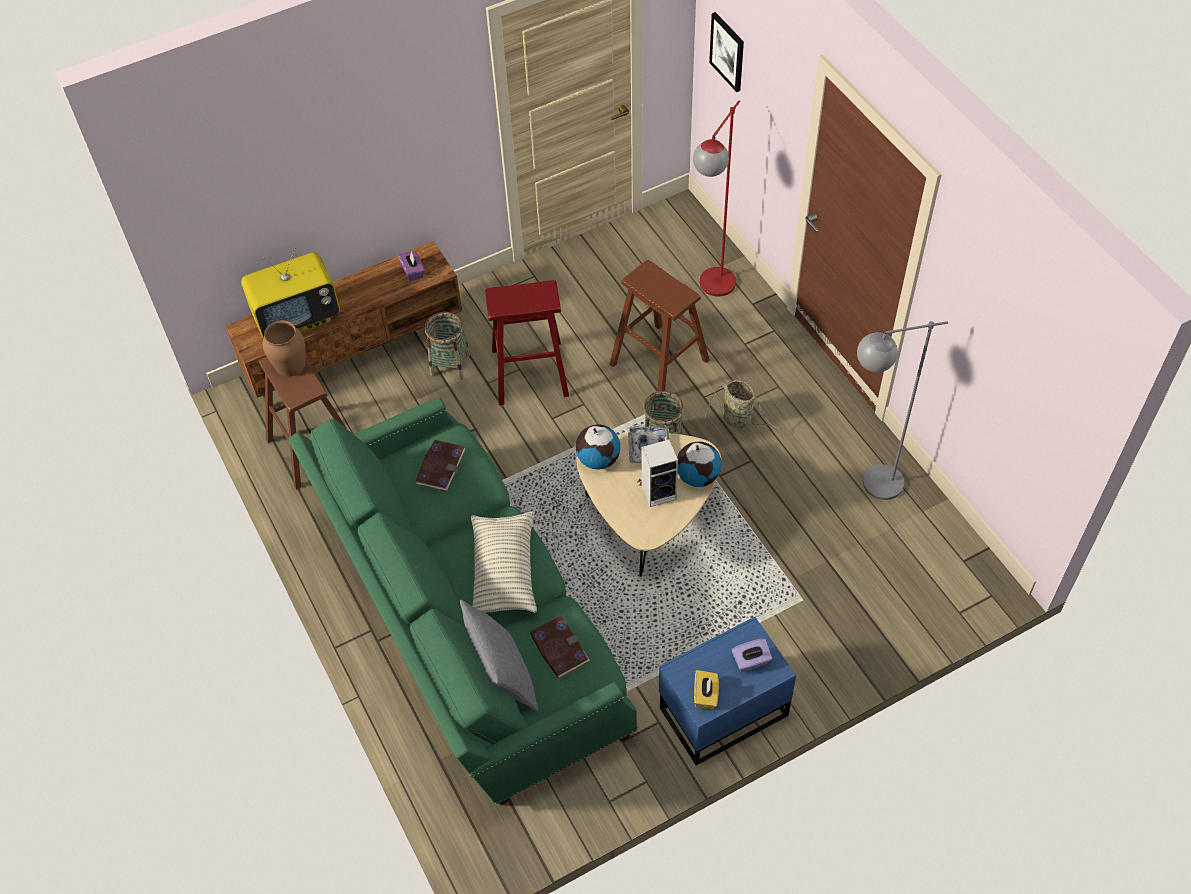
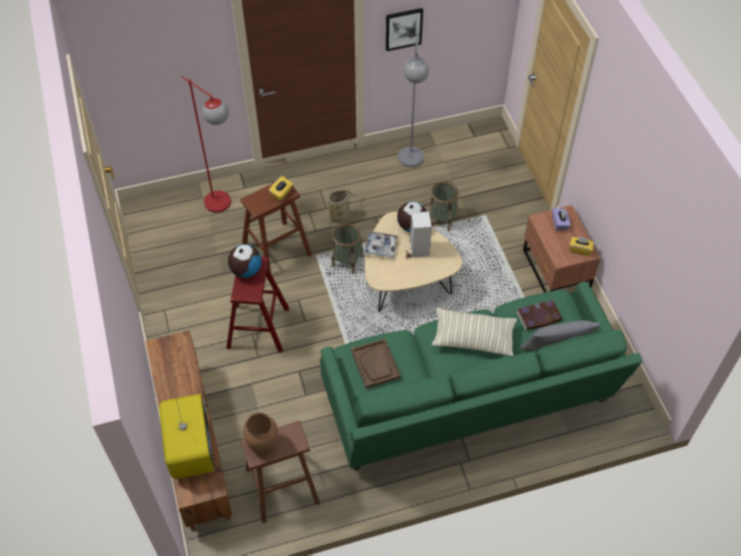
camera: 80 degrees left, 0 degrees up
(413, 271) = (173, 359): purple tissue box -> none
(440, 467) = (375, 364): book -> brown tray
(450, 364) = (231, 379): basket -> basket (442, 219)
(598, 459) = (382, 277): globe -> globe (246, 270)
(669, 297) = (281, 193): none -> yellow tissue box
(721, 710) = (554, 271): blue nightstand -> brown nightstand
(728, 51) = (130, 70): picture -> picture (403, 28)

